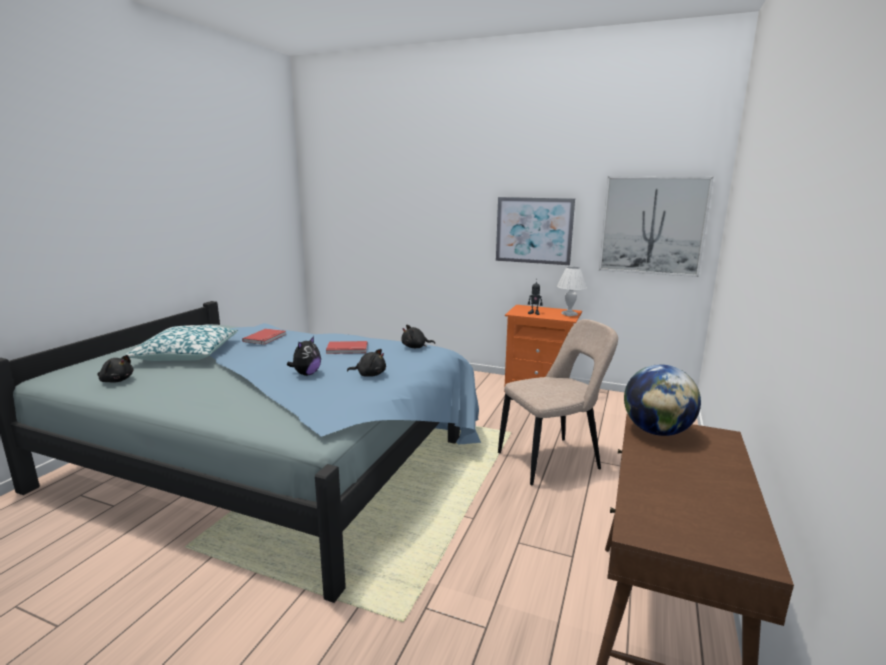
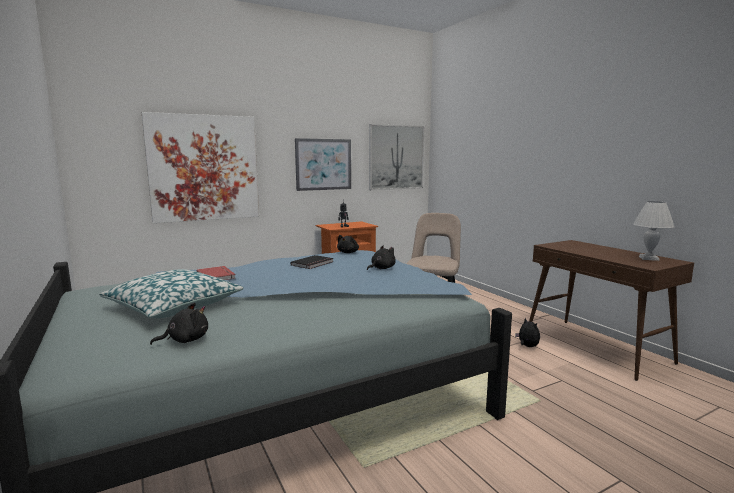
camera: 50 degrees left, 5 degrees down
(306, 374) = (344, 279): plush toy -> plush toy (527, 346)
(347, 349) = (313, 264): red book -> black book
(403, 227) = (204, 168): none -> picture
(569, 314) = (362, 223): white table lamp -> white table lamp (648, 258)
(656, 431) = (559, 246): globe -> none

